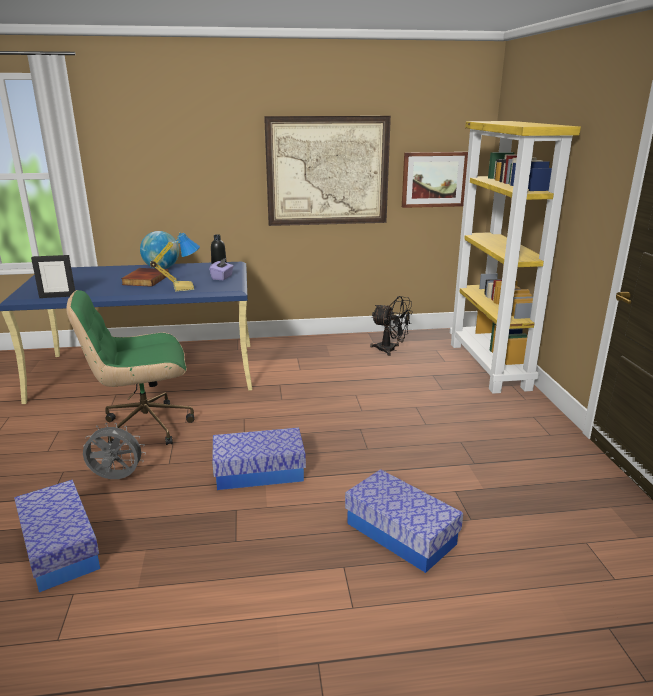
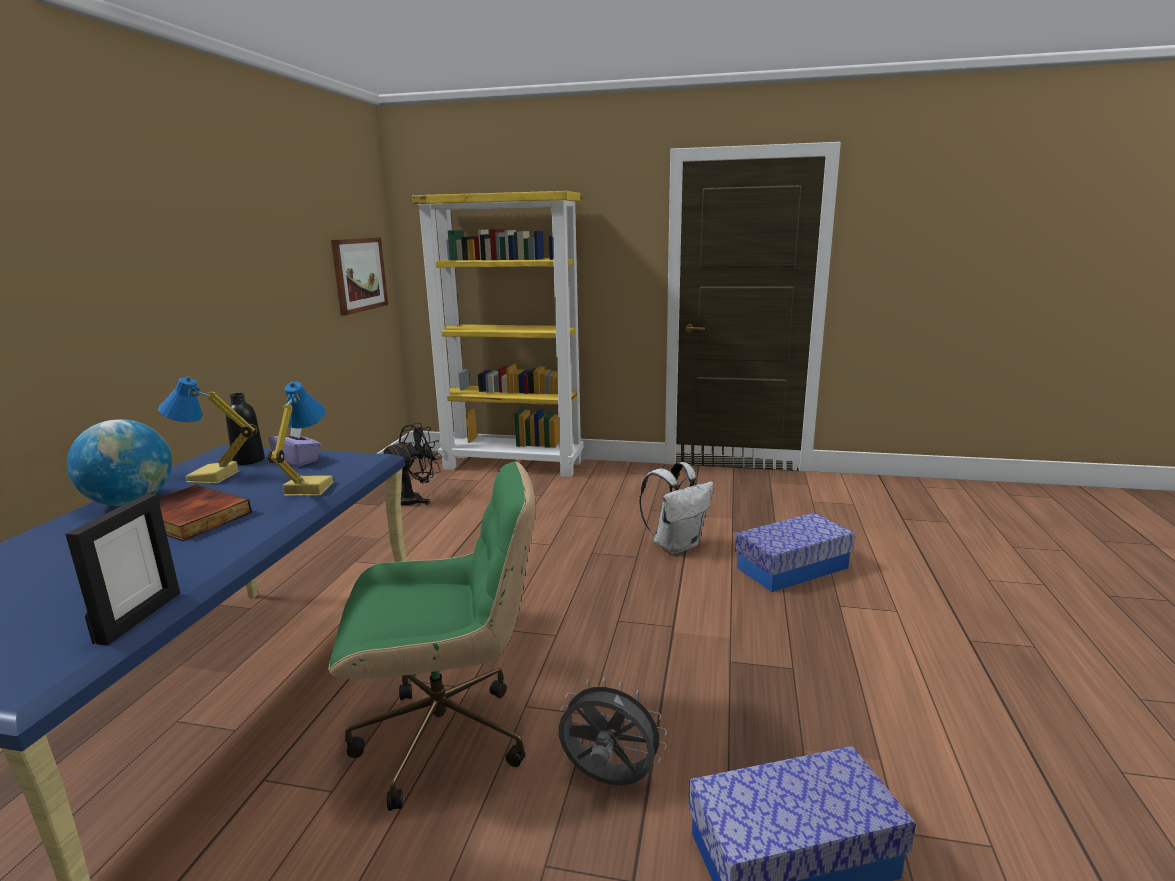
camera: 70 degrees left, 5 degrees down
(116, 479) = (608, 781): grey fan -> grey fan turned 90 degrees clockwise
(144, 427) = (448, 739): green office chair -> green office chair turned 105 degrees counterclockwise
(194, 271) = (212, 477): none -> table lamp
(259, 472) = (652, 633): storage box -> none
(328, 171) = (265, 272): picture -> none
(400, 464) = (676, 545): none -> white backpack

